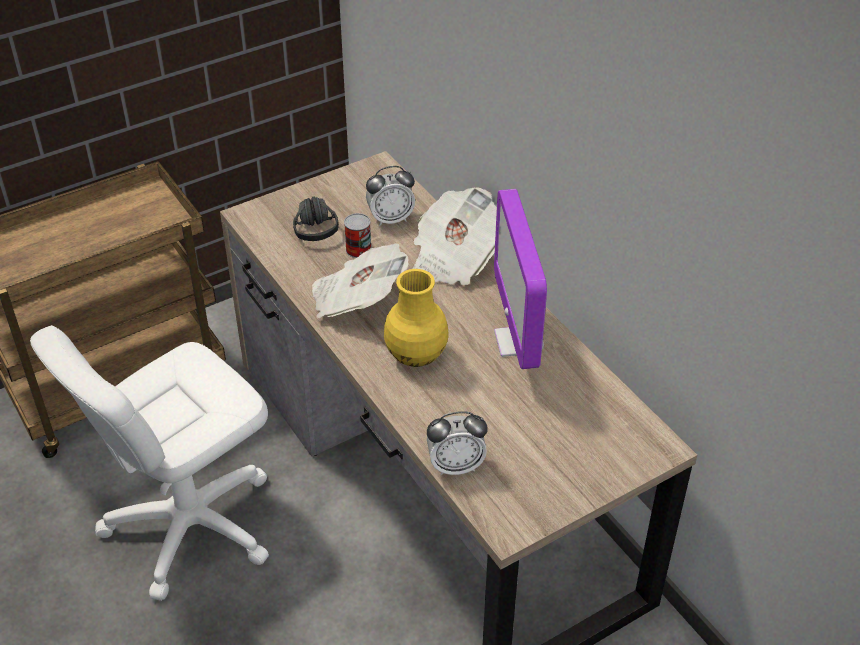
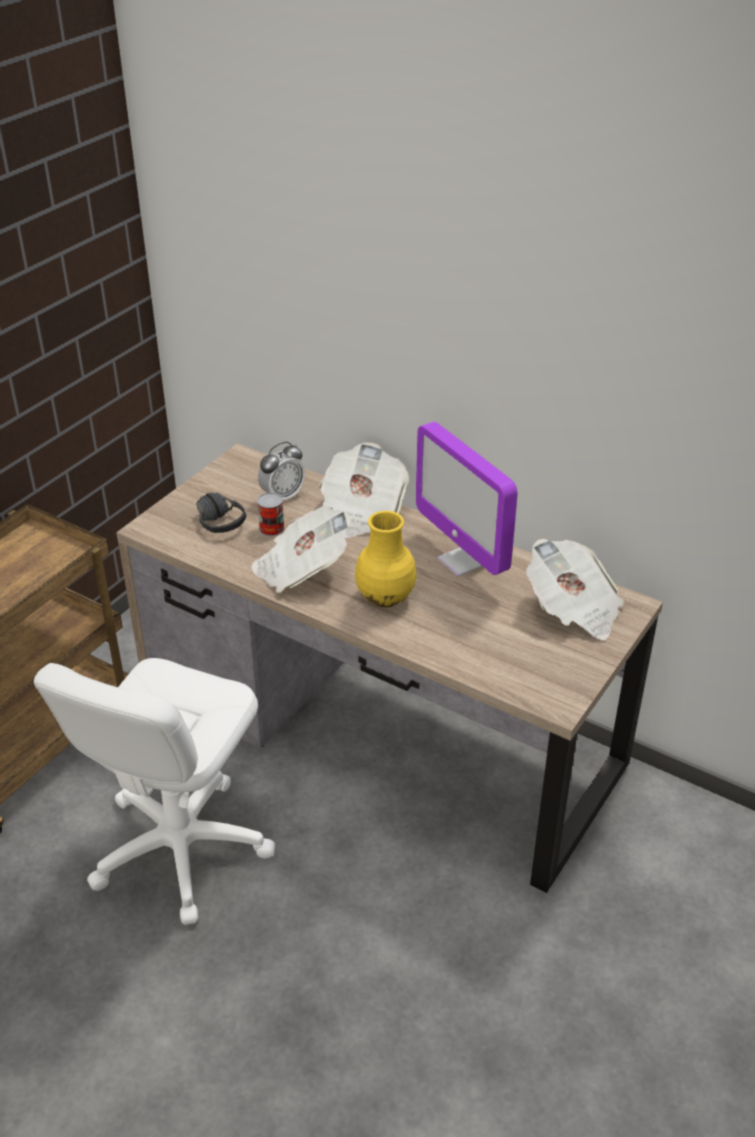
camera: 25 degrees left, 5 degrees down
(456, 465) = (482, 672): alarm clock -> none
(594, 431) = (573, 609): none -> newspaper

